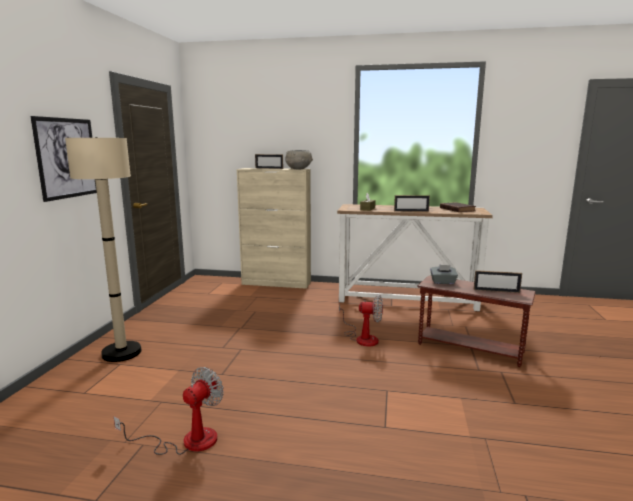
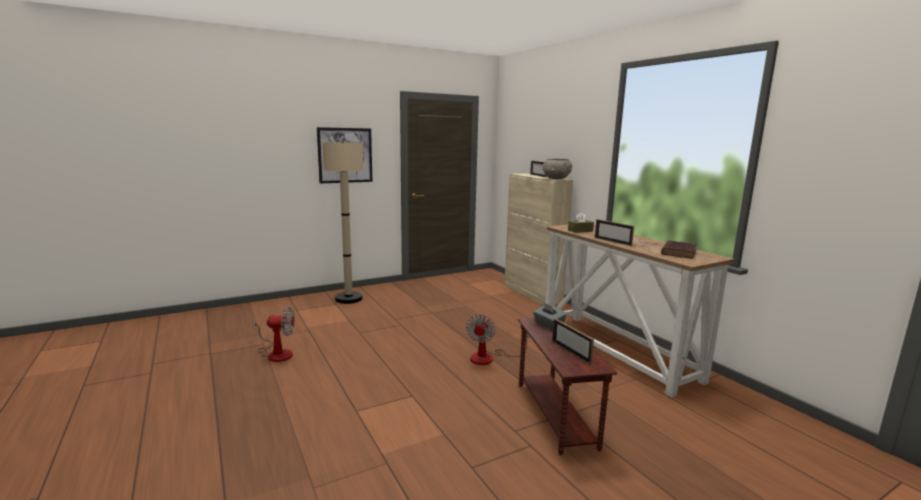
camera: 50 degrees right, 0 degrees up
(362, 338) = (489, 358): fan -> fan turned 45 degrees clockwise

